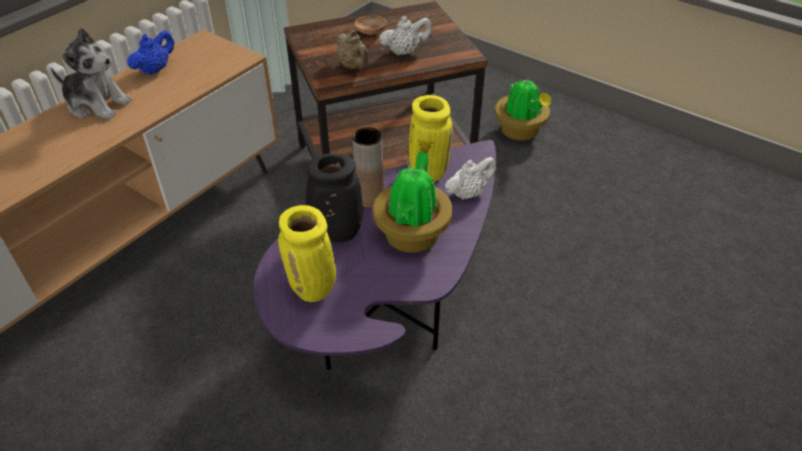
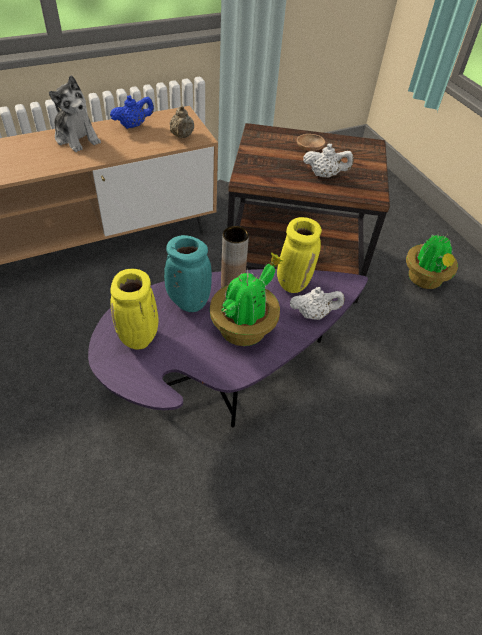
camera: 25 degrees right, 5 degrees up
(336, 233) = (187, 302): black vase -> turquoise vase
(354, 67) = (273, 173): beige teapot -> beige teapot (182, 136)

